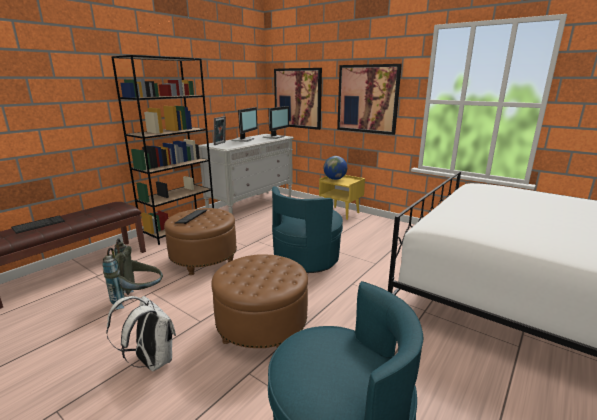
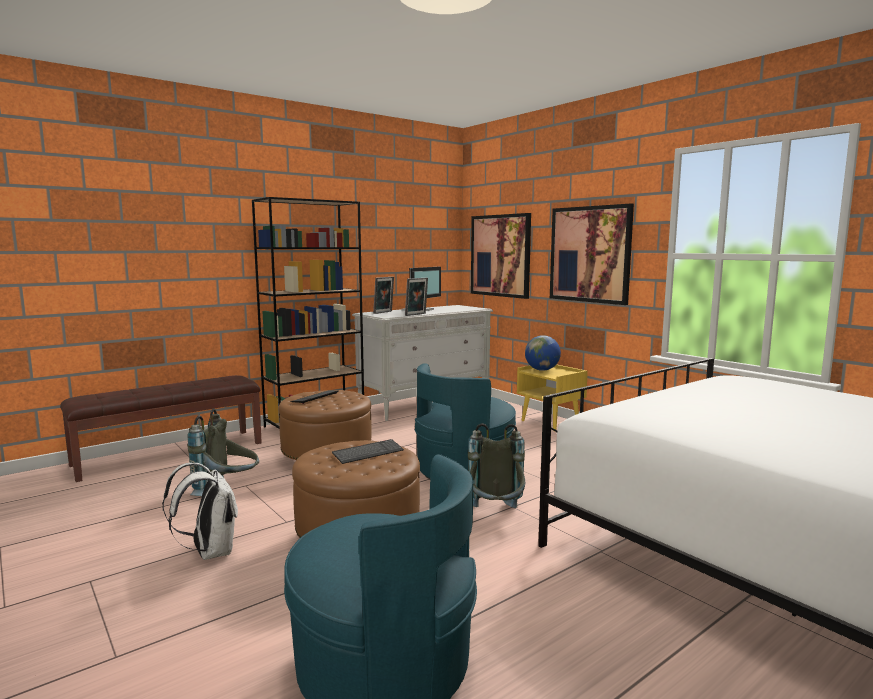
camera: 15 degrees right, 10 degrees down
(39, 225) = (139, 390): keyboard -> keyboard (368, 453)
(247, 145) = (416, 314): none -> picture frame
(274, 137) = (465, 308): monitor -> none
(345, 292) = (496, 515): none -> grey backpack

